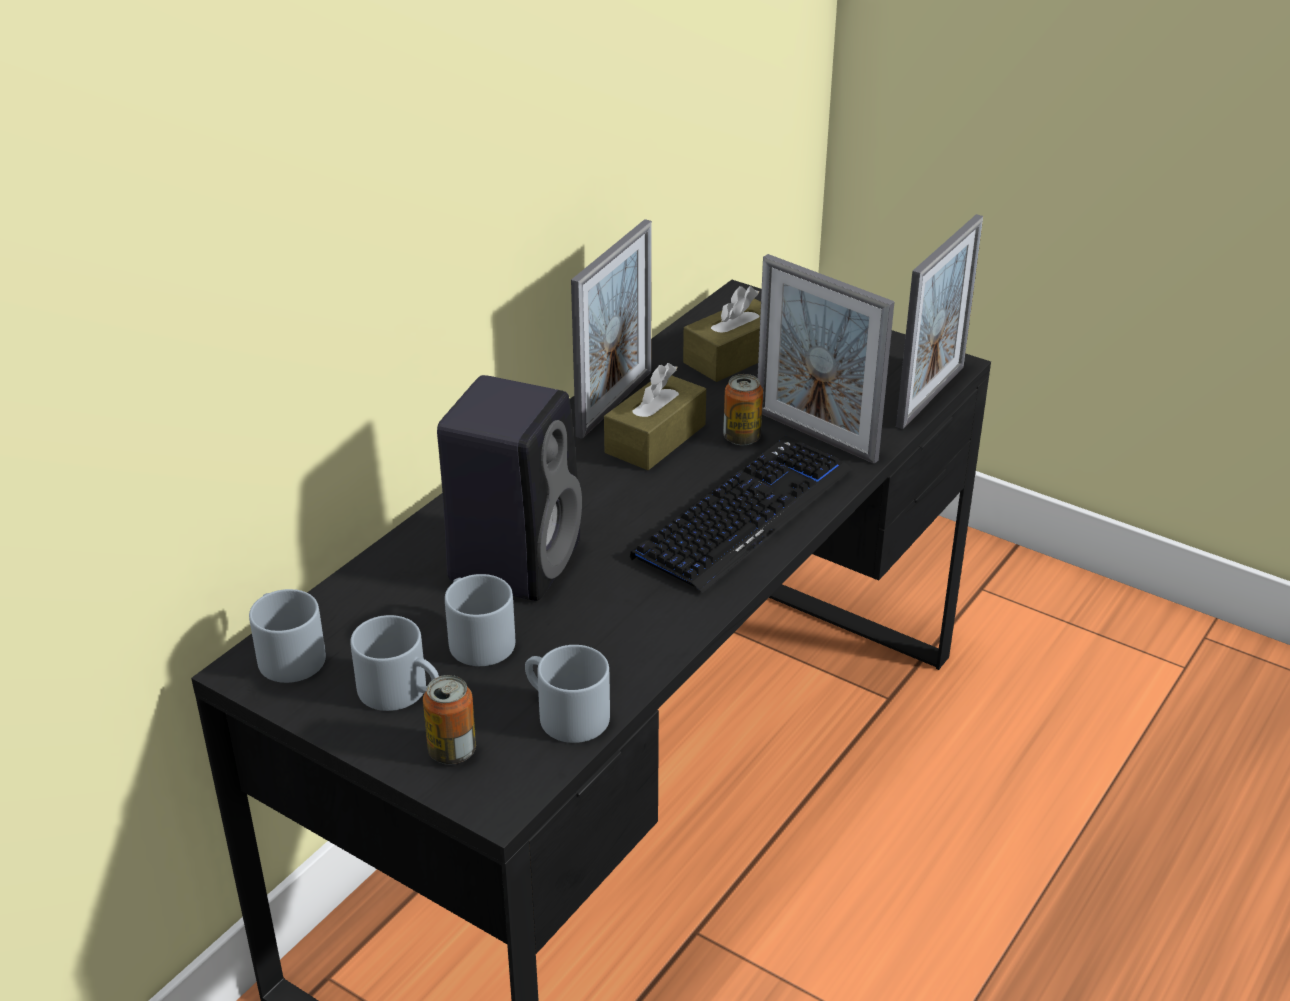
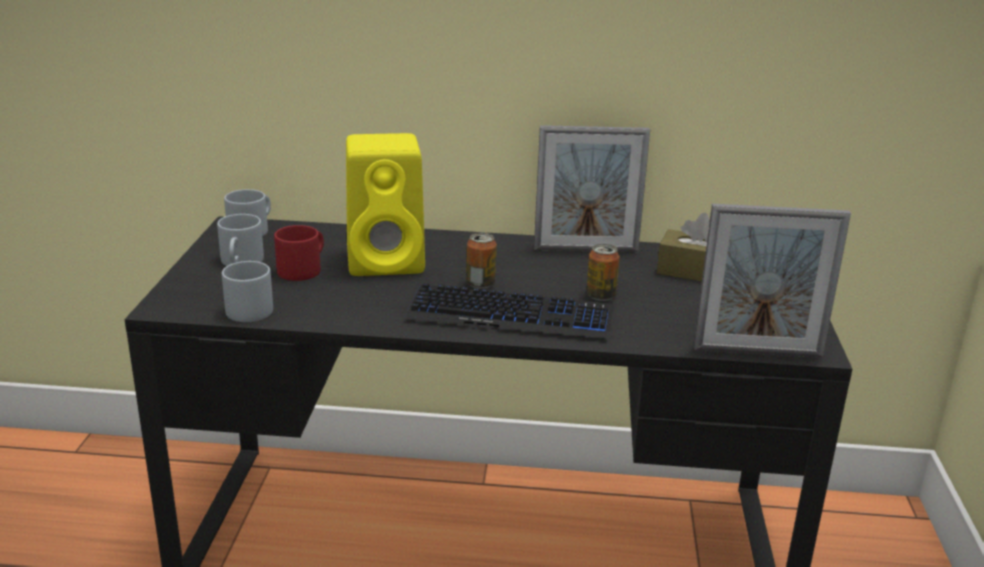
camera: 60 degrees right, 10 degrees down
(452, 751) = (198, 286): can -> can (480, 284)
(475, 638) = (303, 268): grey mug -> red mug
(515, 559) = (388, 261): black speaker -> yellow speaker
(655, 439) = (562, 270): brown tissue box -> none
(815, 435) = (639, 320): picture frame -> none

